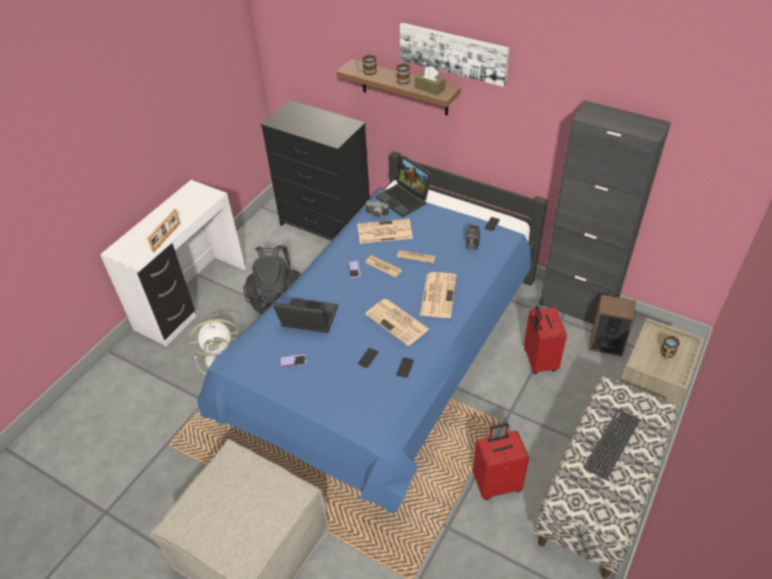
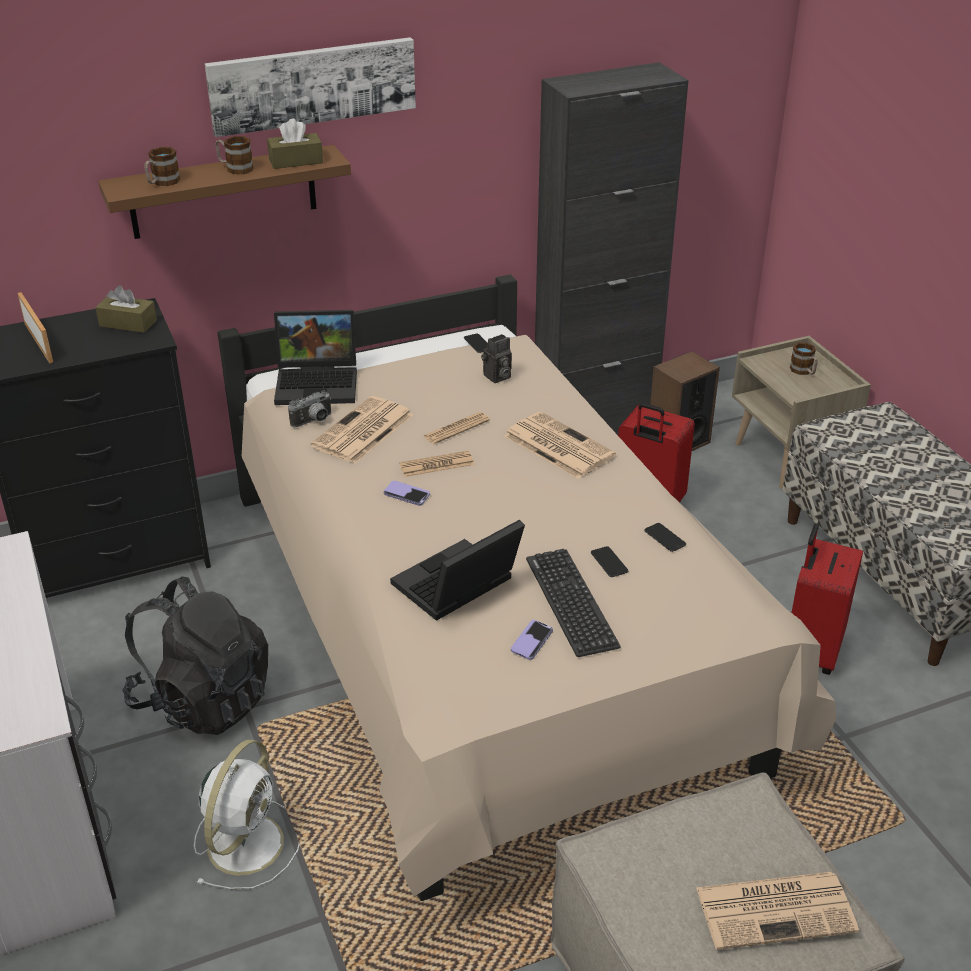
camera: 55 degrees left, 10 degrees down
(167, 237) = (34, 652): picture frame -> picture frame (40, 342)
(339, 128) = (128, 323): none -> brown tissue box
(388, 356) = (483, 636): blue bed -> beige bed
(398, 322) = (569, 503): newspaper -> newspaper (777, 909)
(612, 443) = (906, 472): keyboard -> keyboard (571, 602)

